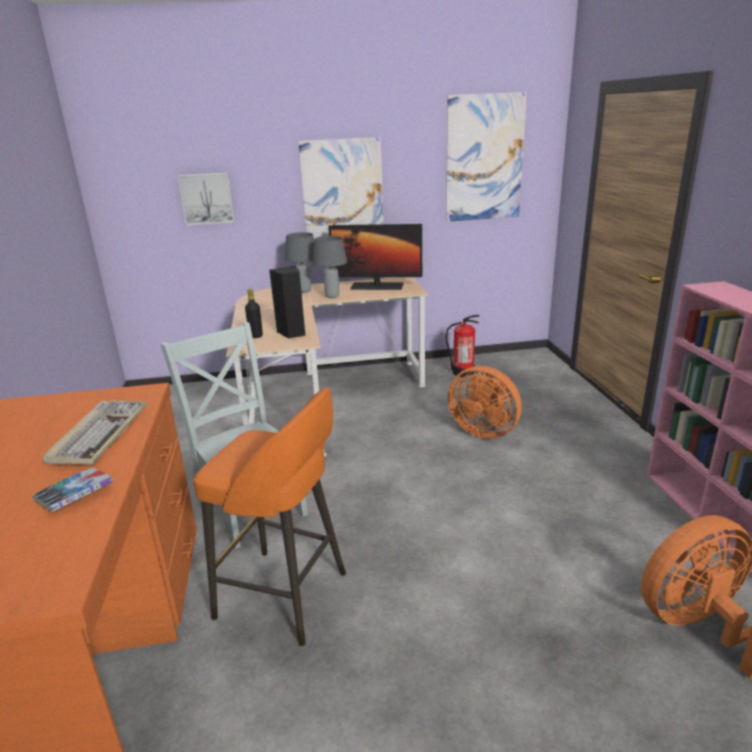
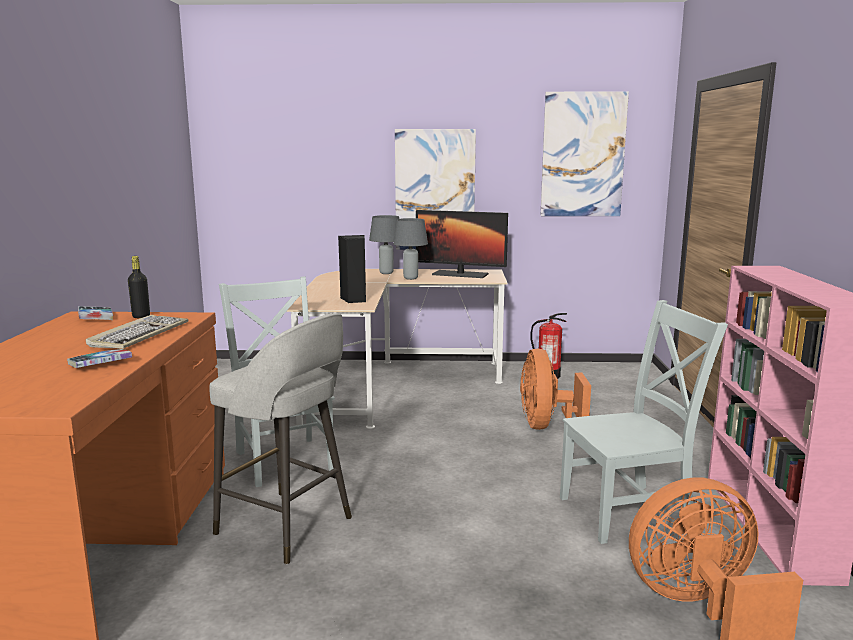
camera: 10 degrees right, 10 degrees down
(33, 408) = (96, 317): none -> book
(207, 198) = (304, 178): picture -> none
(256, 336) = (319, 299): black bottle -> black bottle (141, 316)
(285, 596) = (287, 527): orange stool -> grey stool
(483, 431) = (546, 425): orange fan -> orange fan turned 45 degrees clockwise
(597, 524) = (629, 512): none -> grey chair

